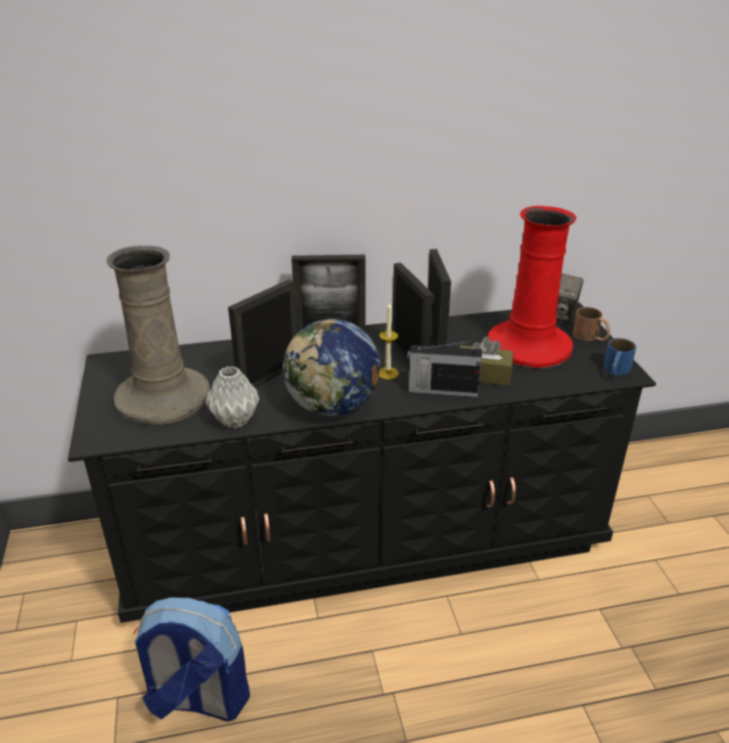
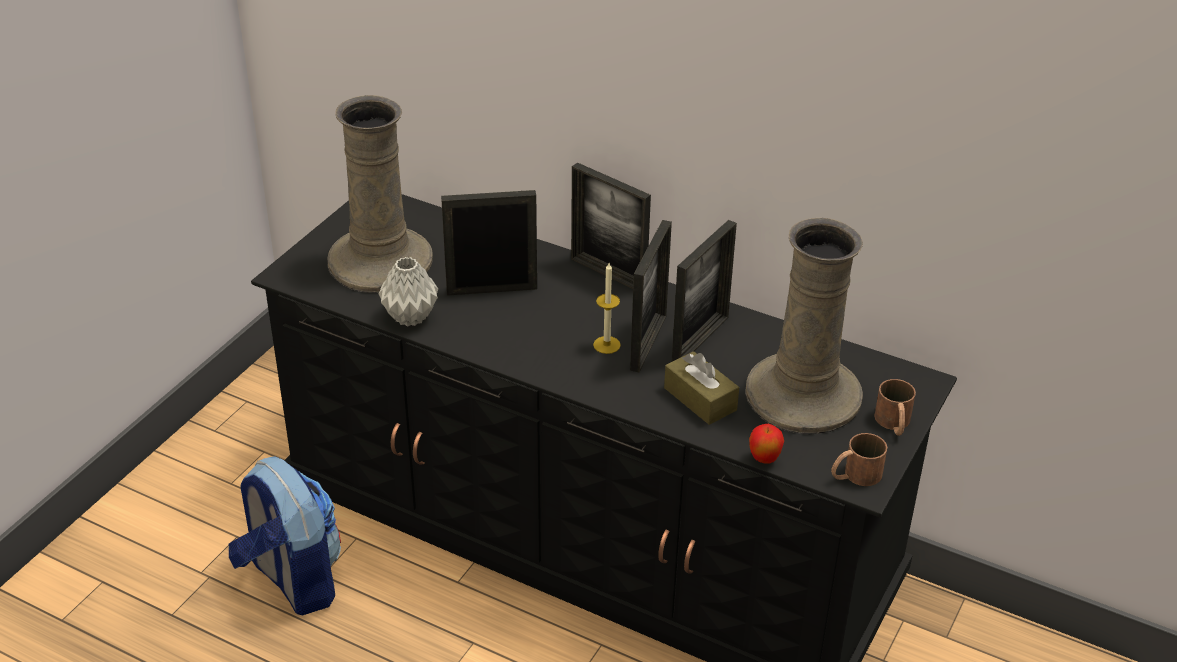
camera: 40 degrees right, 5 degrees up
(332, 406) = (509, 350): globe -> none
(441, 390) = (633, 391): radio -> none
(529, 346) = (802, 395): red vase -> beige vase
(563, 314) = (907, 380): camera -> none
(564, 387) = (764, 459): none -> apple
(615, 371) = (855, 475): blue mug -> brown mug

